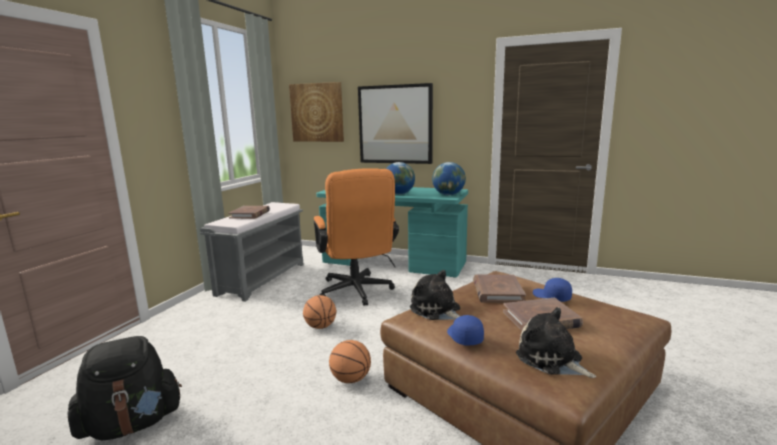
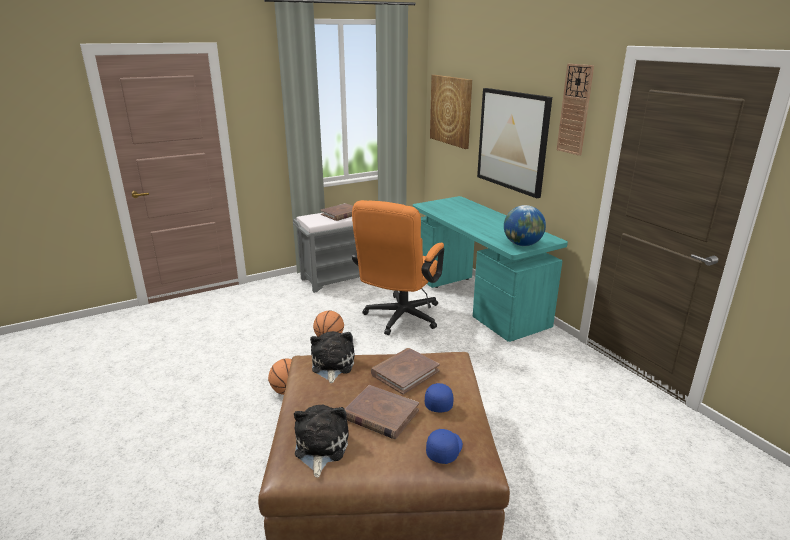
camera: 40 degrees right, 10 degrees up
(132, 424) = (160, 355): black backpack -> none
(399, 194) = (477, 228): globe -> none
(456, 89) = (575, 109): none -> wall clock
(463, 337) = (303, 396): blue cap -> blue cap (444, 449)

